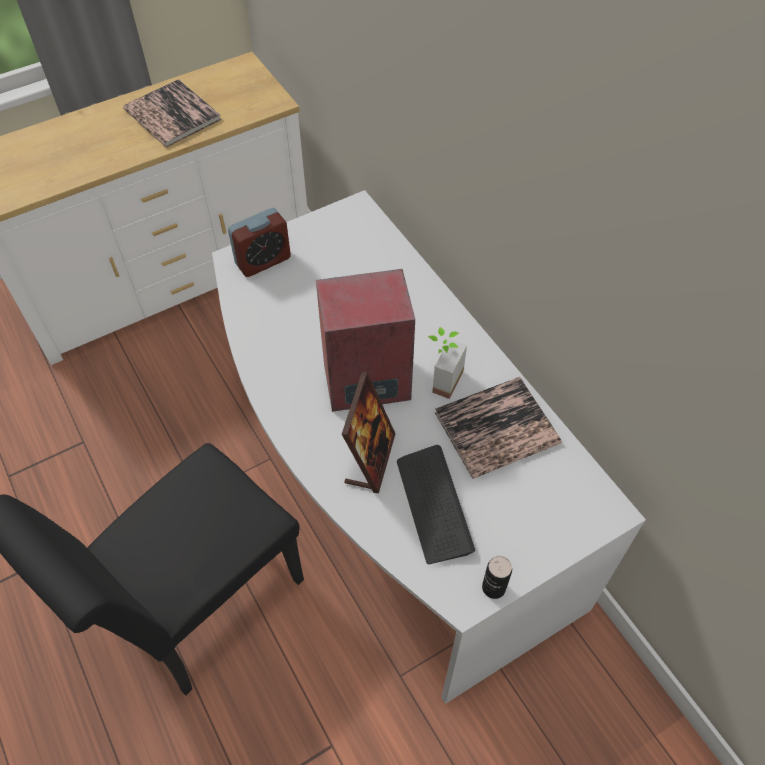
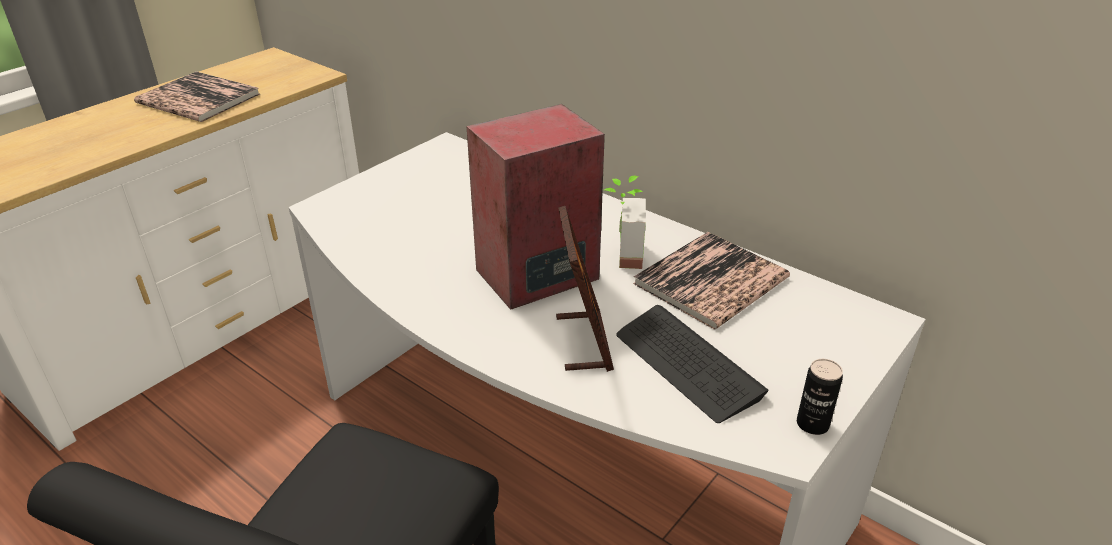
camera: 20 degrees left, 20 degrees down
(263, 261) = (356, 202): alarm clock -> none

